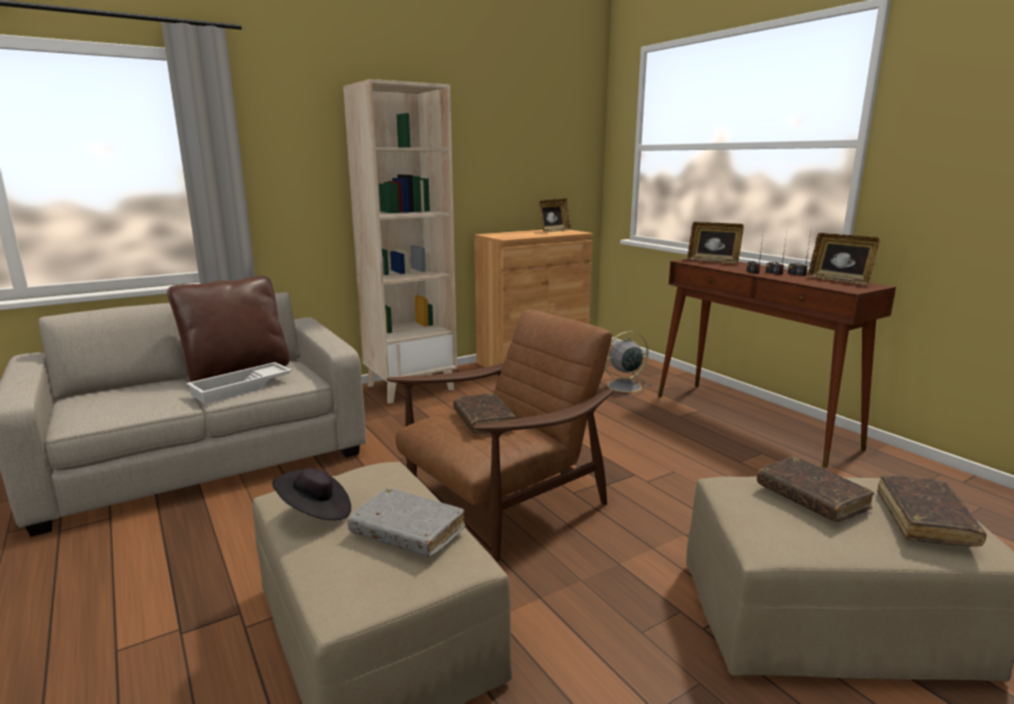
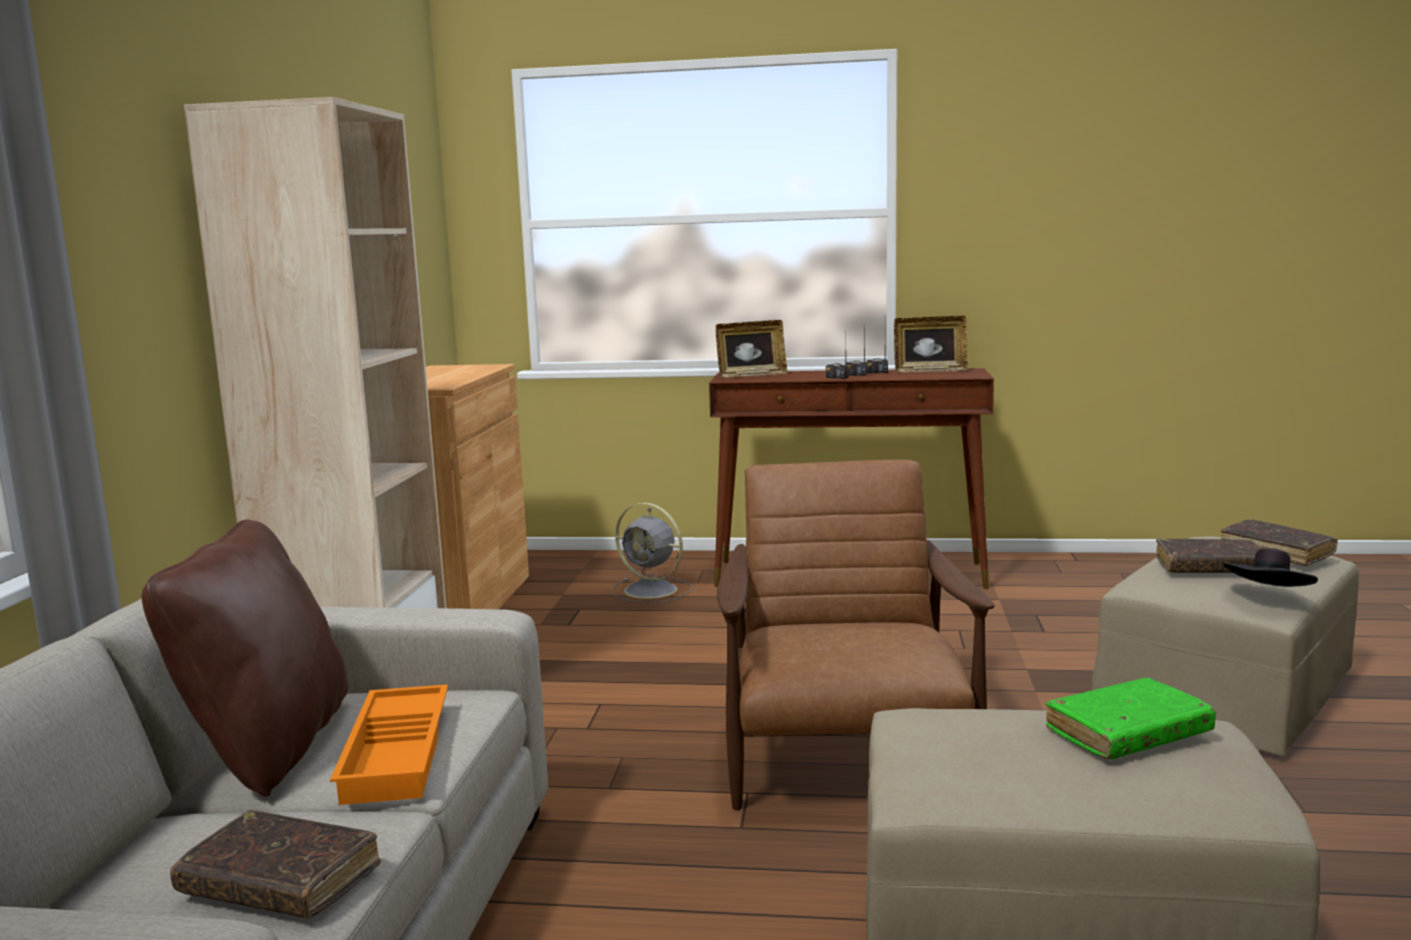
camera: 50 degrees left, 5 degrees down
(242, 388) = (399, 754): white tray -> orange tray
(315, 512) = (1019, 774): black hat -> black hat (1268, 596)
(407, 532) = (1128, 733): grey book -> green book
(484, 421) = (835, 633): brown book -> brown book (280, 882)
(554, 231) = (450, 369): picture frame -> none
(623, 386) = (652, 590): grey fan -> grey fan turned 75 degrees counterclockwise

